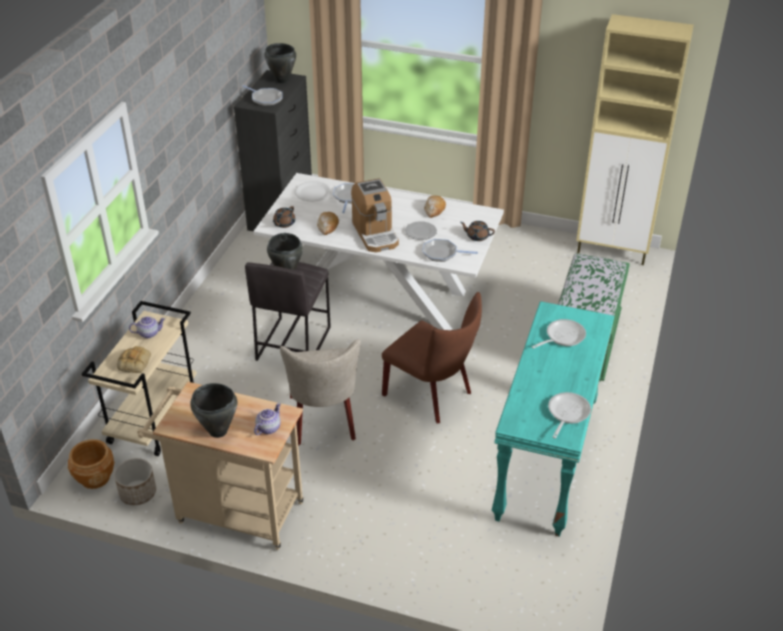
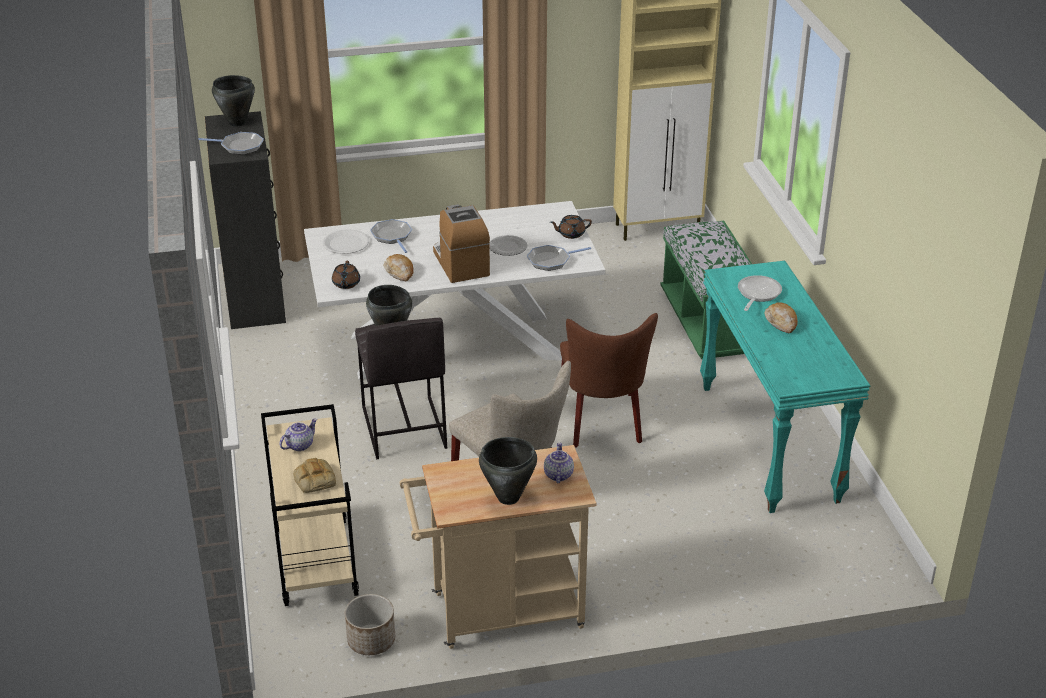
camera: 30 degrees left, 5 degrees down
(95, 477) = (303, 646): brown planter -> none
(375, 234) = (460, 263): coffee machine -> coffee machine turned 150 degrees counterclockwise
(432, 395) = (603, 424): brown chair -> brown chair turned 75 degrees clockwise
(434, 210) = (500, 221): bread -> bread (781, 322)
(567, 414) = (827, 358): frying pan -> none

